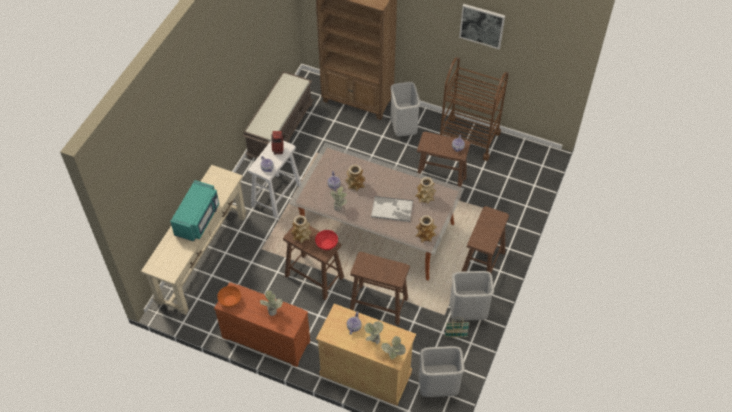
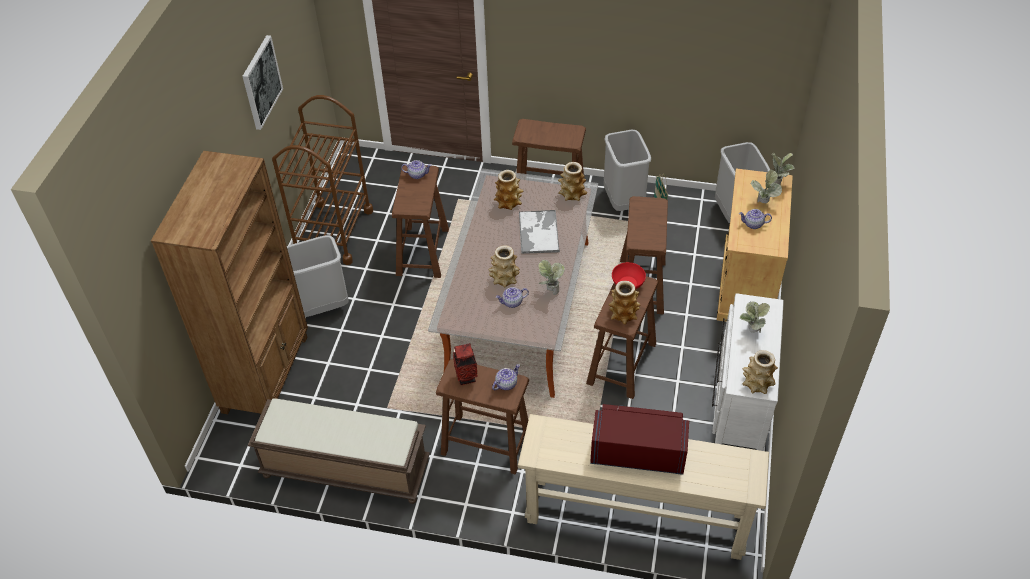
camera: 100 degrees left, 5 degrees down
(198, 219) = (637, 452): turquoise microwave -> red microwave
(230, 300) = (757, 383): orange bowl -> vase
(267, 337) = (739, 397): brown dresser -> white dresser
(276, 195) = (485, 443): white stool -> brown stool

